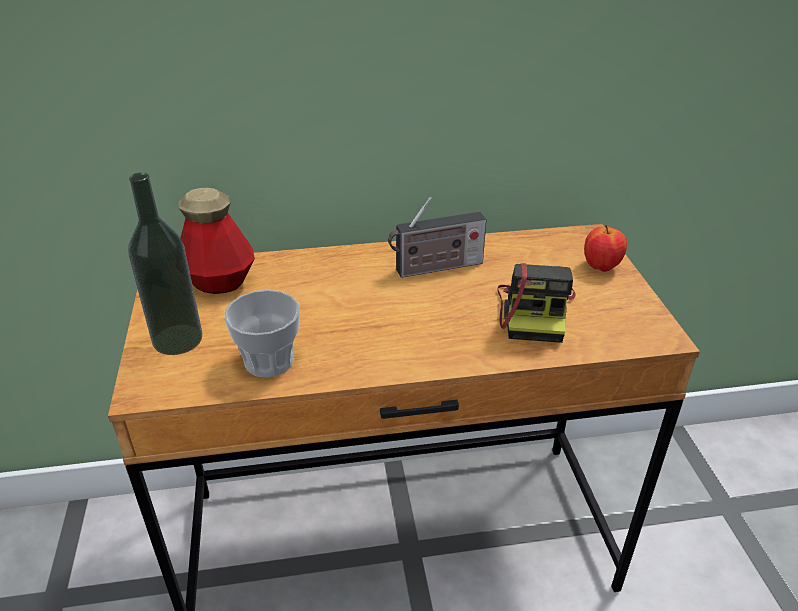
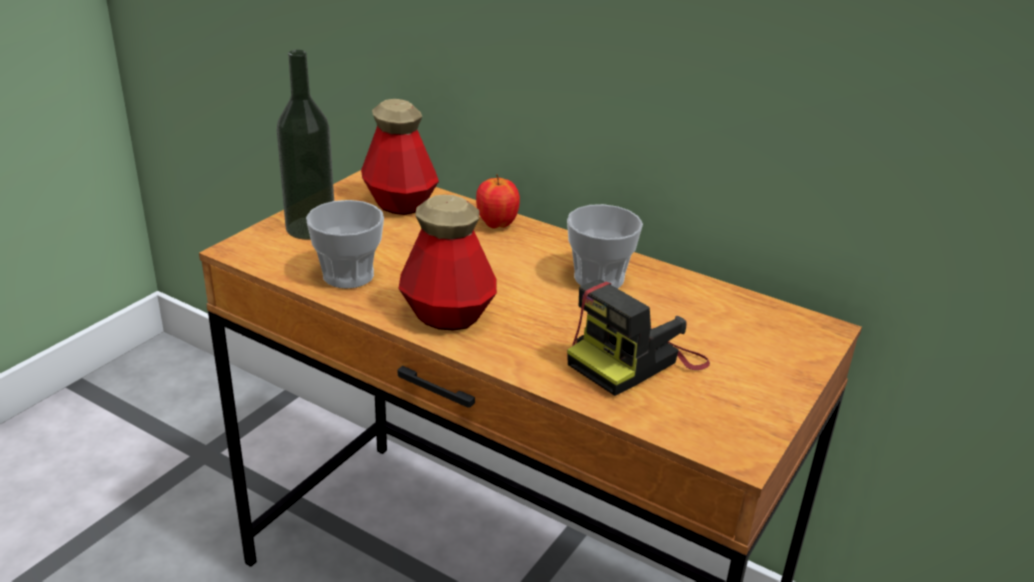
camera: 40 degrees right, 5 degrees down
(386, 350) = (447, 315): none -> bottle
(435, 268) = (599, 278): radio -> cup
(601, 267) = (782, 362): apple -> apple (497, 224)

